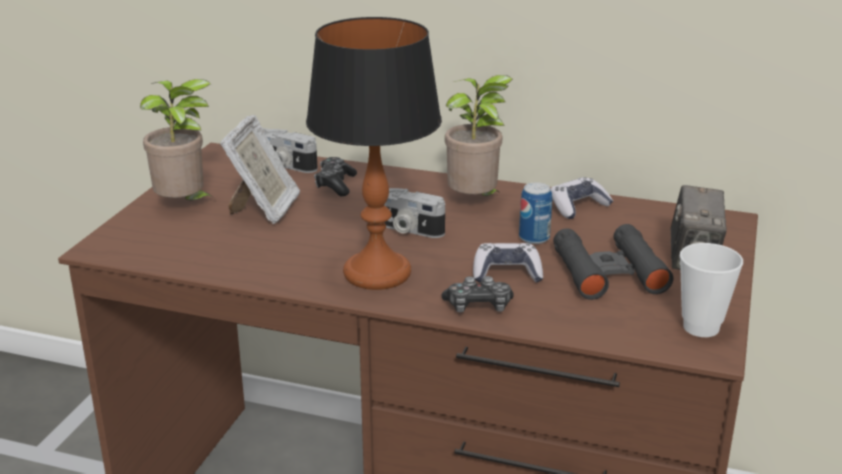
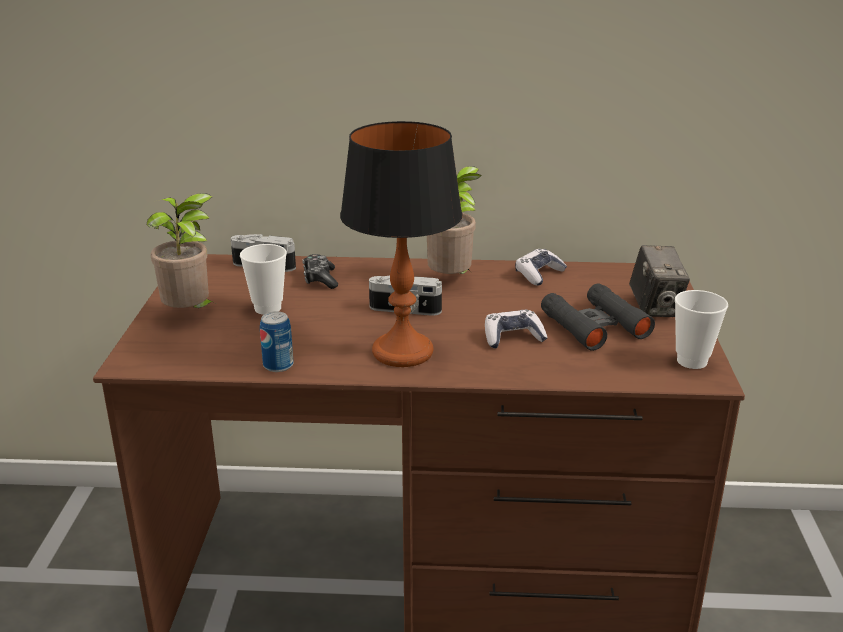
camera: 15 degrees left, 0 degrees up
(264, 209) = (268, 308): picture frame -> cup
(478, 306) = (505, 369): game controller -> none
(534, 238) = (518, 305): can -> can (278, 365)

